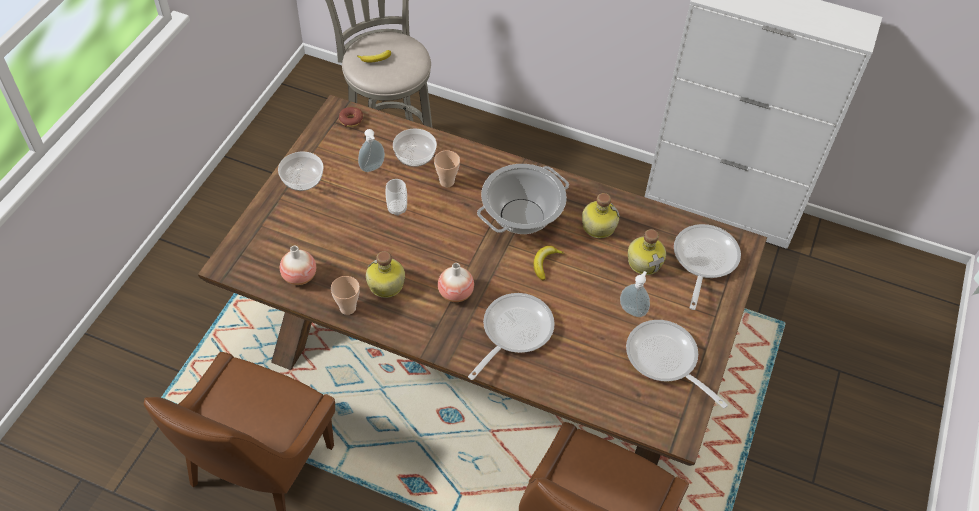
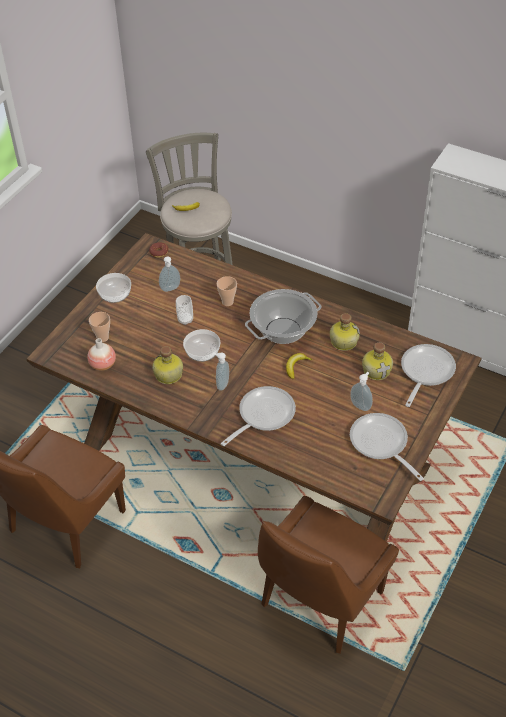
camera: 10 degrees right, 5 degrees down
(348, 308) = (136, 390): cup -> cup (102, 338)
(415, 155) = (205, 281): bowl -> bowl (203, 352)
(455, 293) = (222, 384): vase -> soap dispenser

